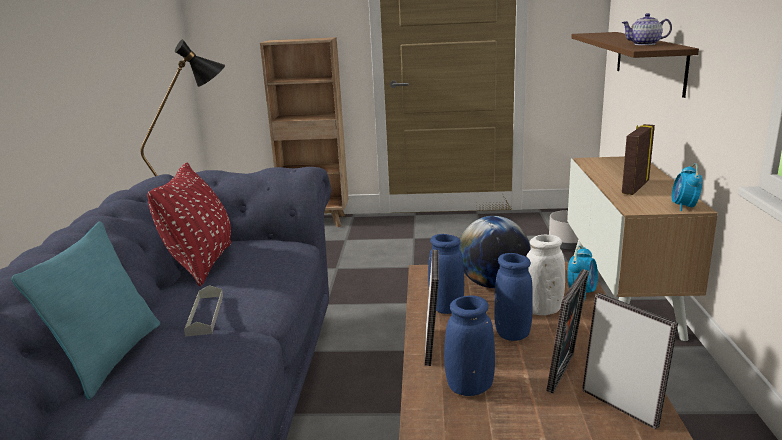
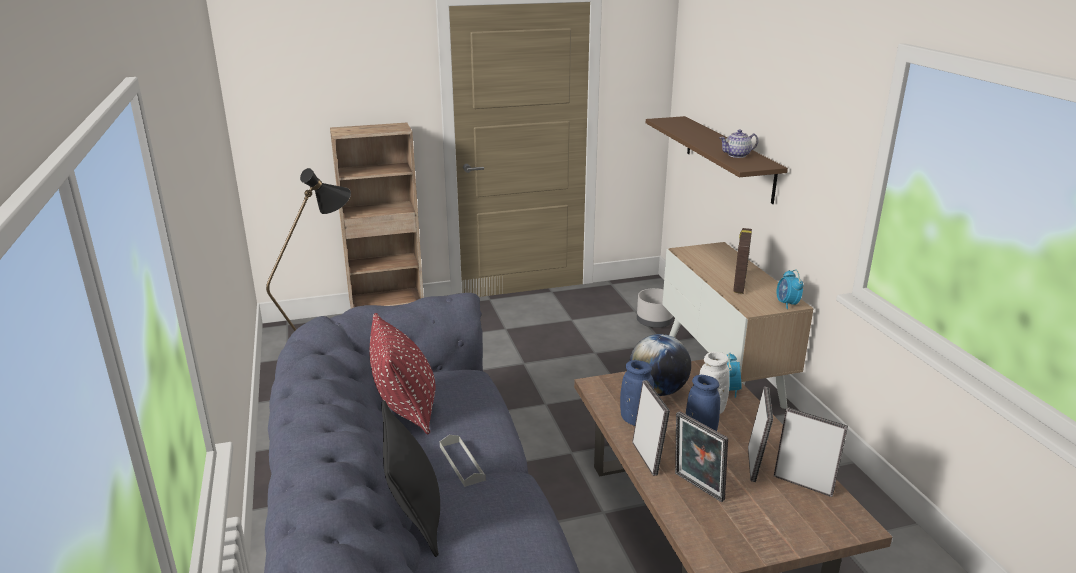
camera: 20 degrees left, 5 degrees up
(110, 358) = (415, 518): turquoise pillow -> black pillow
(469, 387) = (697, 488): blue vase -> picture frame

